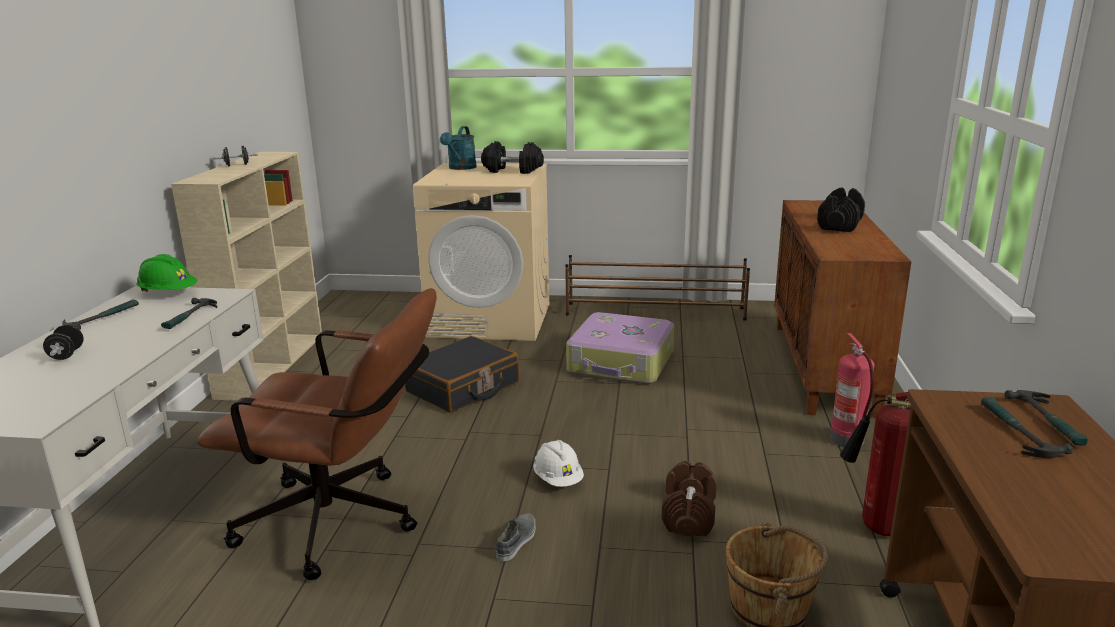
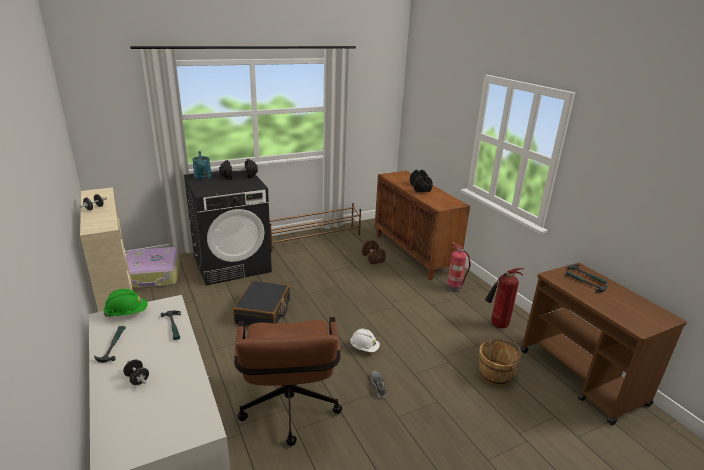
camera: 35 degrees left, 5 degrees up
(343, 524) = (289, 412): brown office chair -> brown office chair turned 105 degrees clockwise
(491, 320) = (232, 264): beige washing machine -> black washing machine
(621, 363) = (328, 274): suitcase -> suitcase (153, 276)
(688, 514) = (431, 345): brown dumbbell -> brown dumbbell (372, 258)

